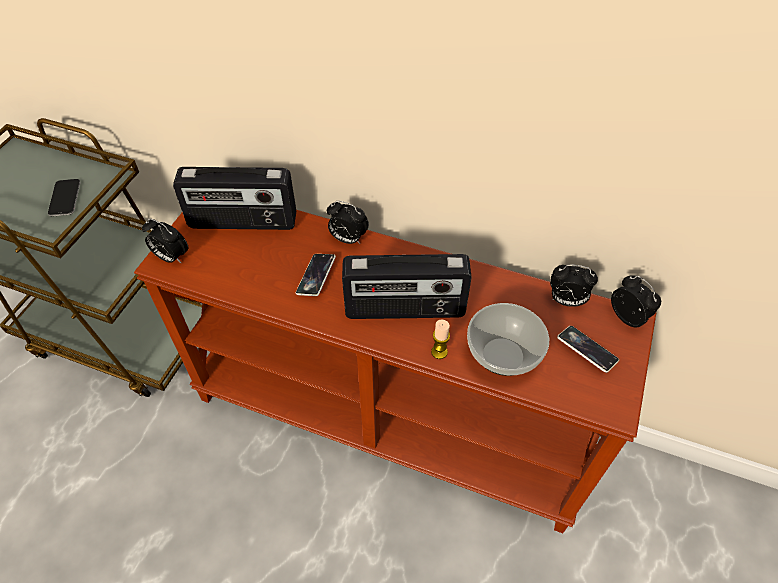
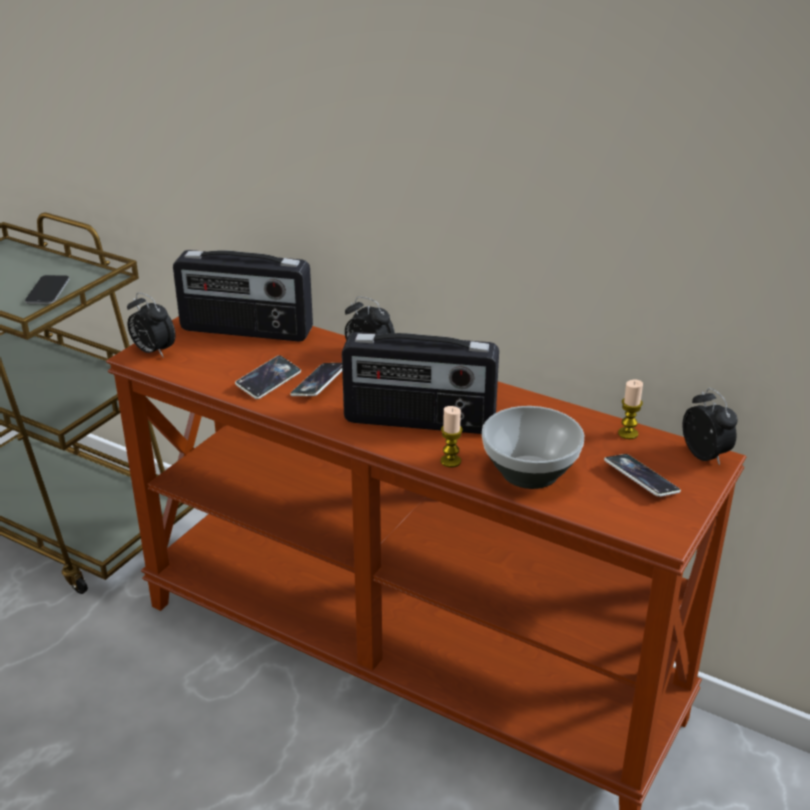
camera: 10 degrees right, 20 degrees down
(274, 279) = (269, 381): none -> phone
(566, 301) = (628, 433): alarm clock -> candle

